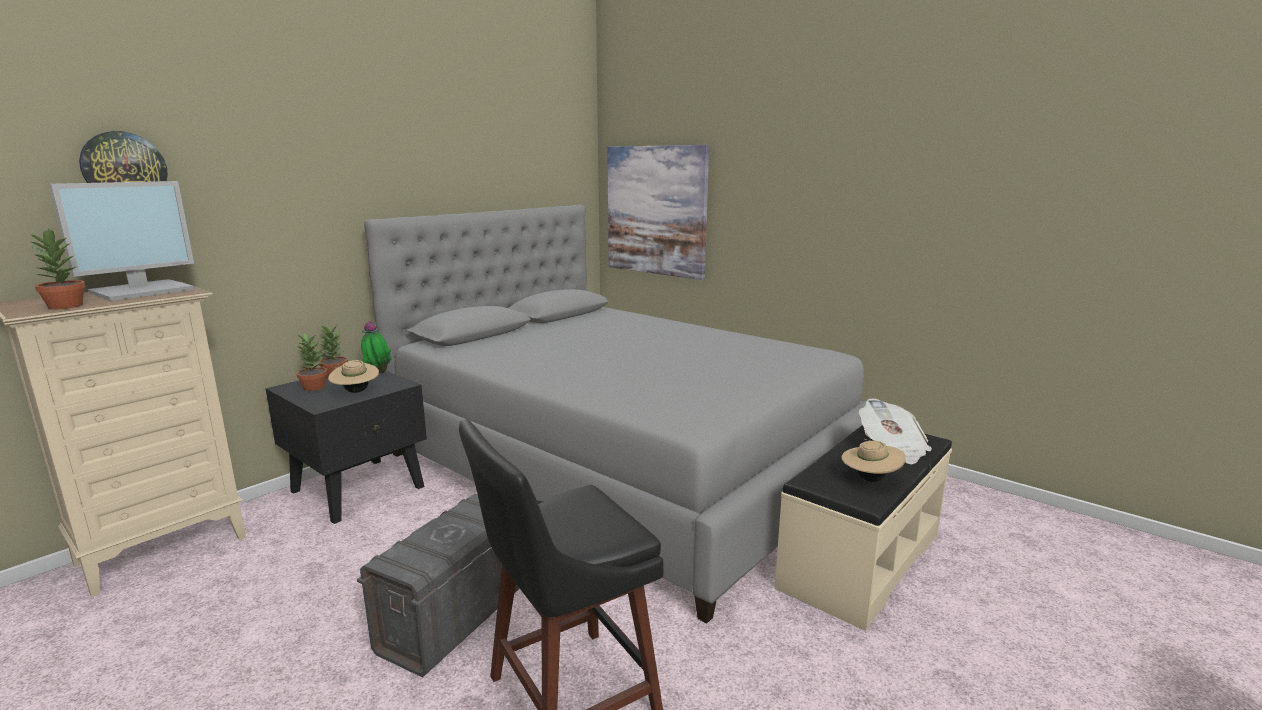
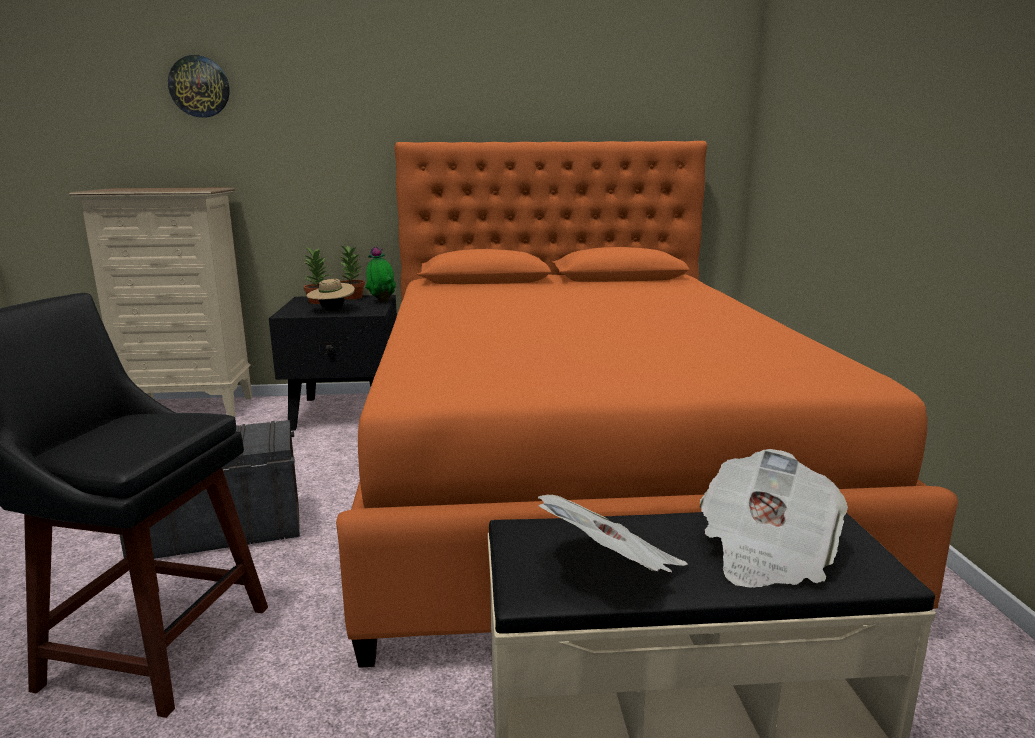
camera: 45 degrees right, 0 degrees up
(64, 306) = (116, 190): potted plant -> none
(143, 290) = (187, 188): monitor -> none
(621, 464) = (581, 474): grey bed -> orange bed
(656, 211) = (794, 147): picture -> none
(870, 479) = (612, 569): beige hat -> newspaper

